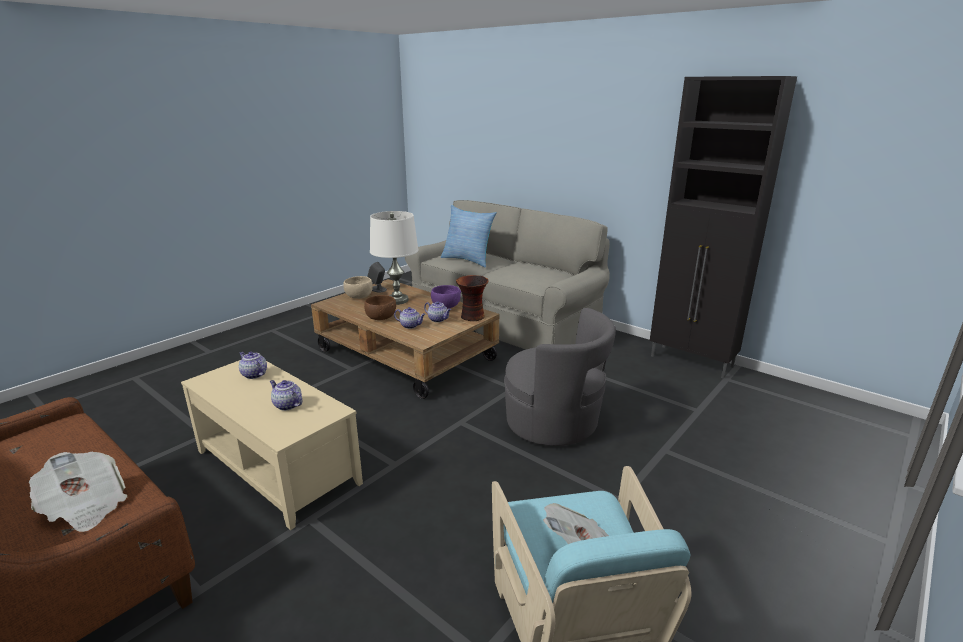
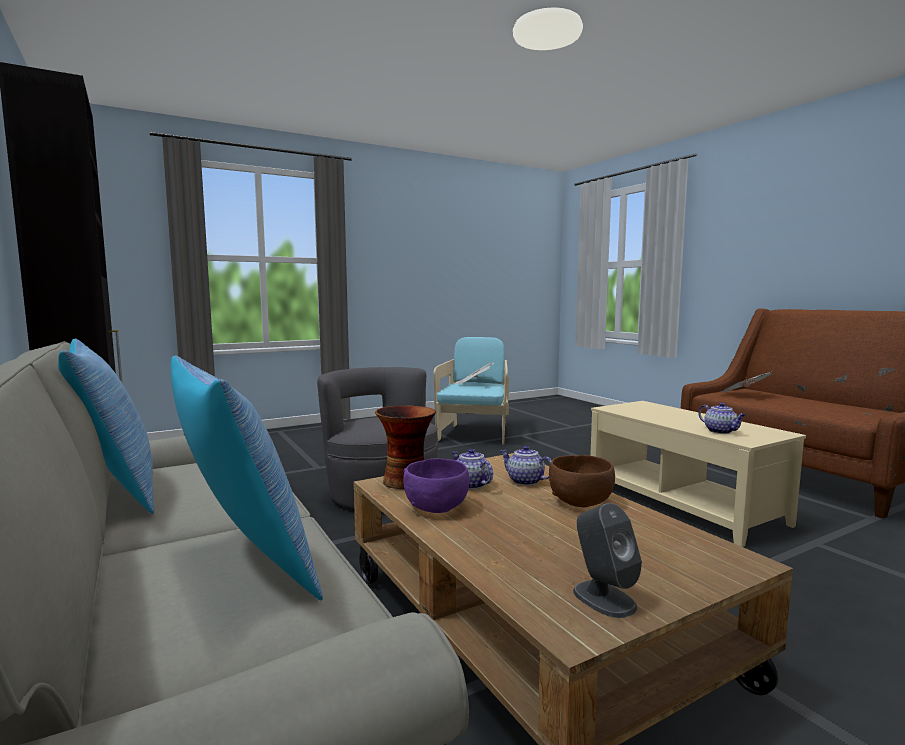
camera: 160 degrees left, 15 degrees down
(287, 405) = (656, 413): teapot -> none
(359, 297) = (656, 572): beige bowl -> none
(397, 300) = (542, 541): white table lamp -> none
(543, 266) = (115, 493): none -> pillow

